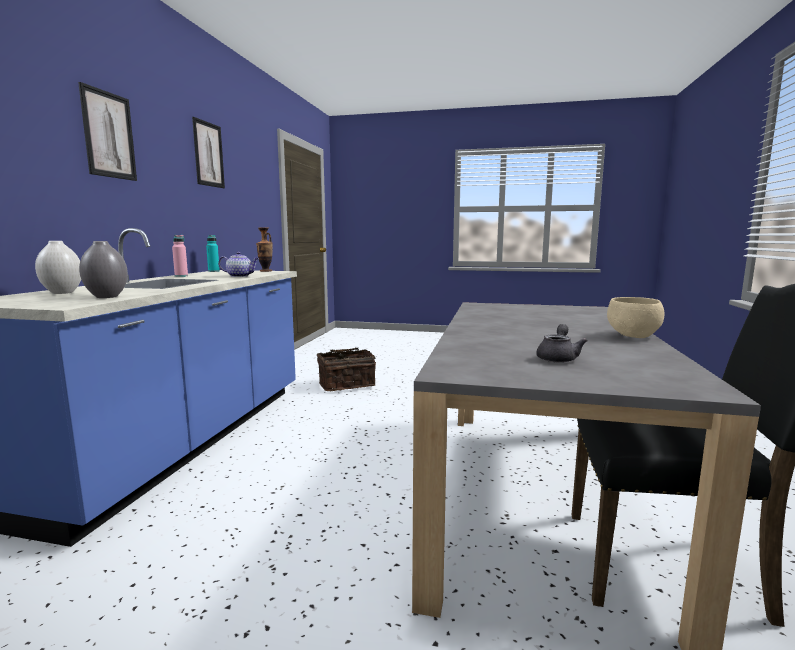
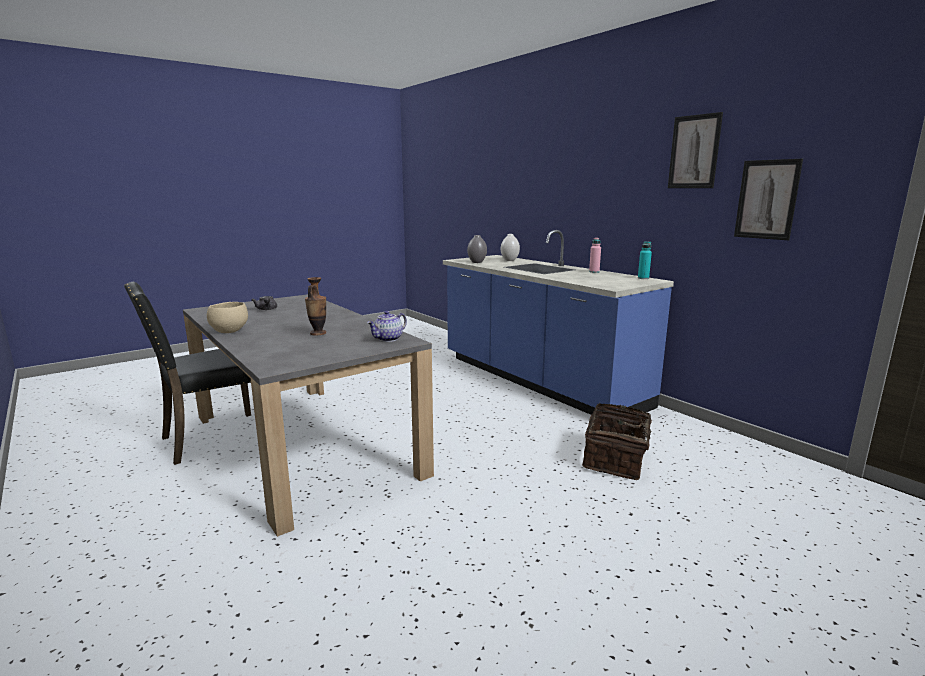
camera: 130 degrees right, 5 degrees up
(108, 135) = (585, 164): picture -> picture (767, 199)
(240, 276) = (569, 278): teapot -> teapot (388, 339)
(265, 271) = (623, 285): vase -> vase (318, 333)

